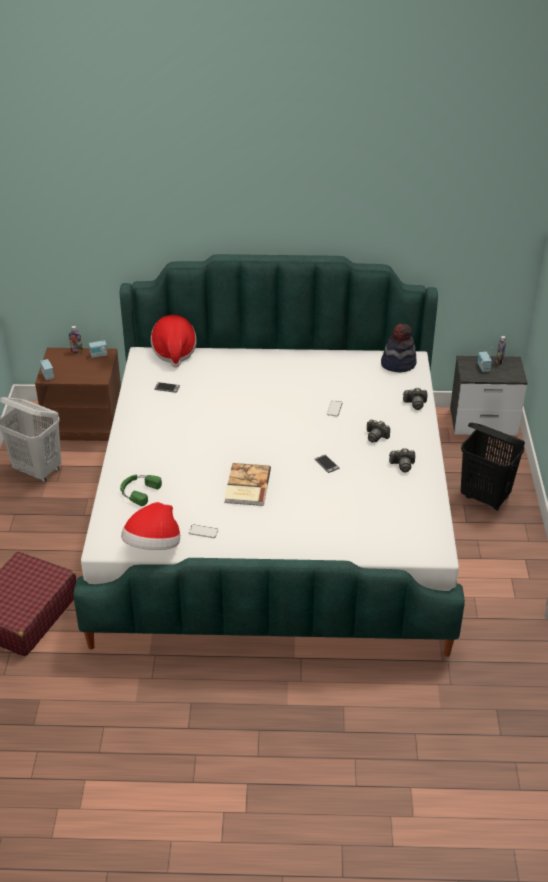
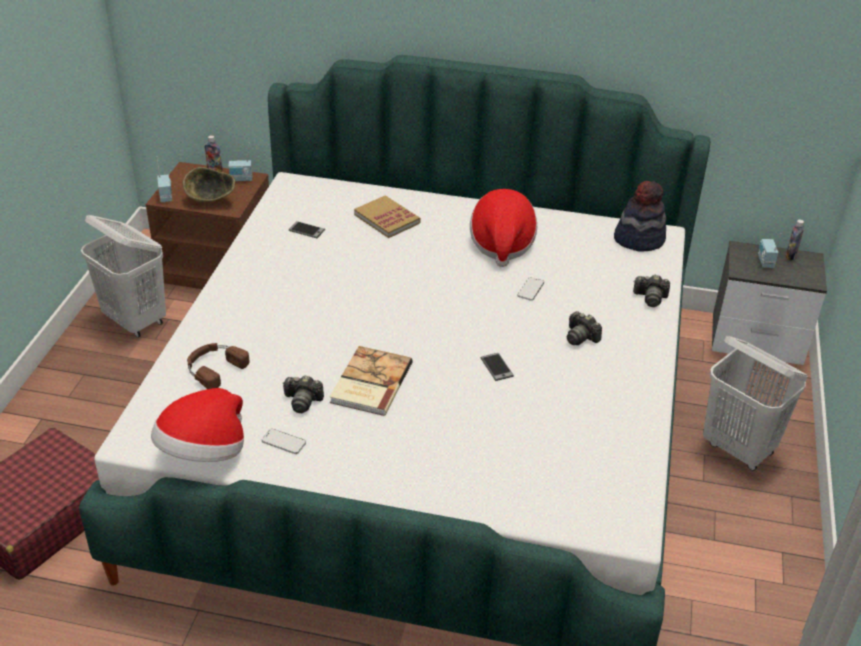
camera: 10 degrees right, 0 degrees up
(82, 374) = (211, 201): none -> bowl
(138, 491) = (214, 368): green headphones -> brown headphones
(174, 352) = (333, 185): hat -> hat (501, 244)
(221, 372) = (387, 219): none -> book
(402, 465) = (609, 385): camera -> camera (302, 401)
(485, 498) = (739, 449): black laundry basket -> white laundry basket

